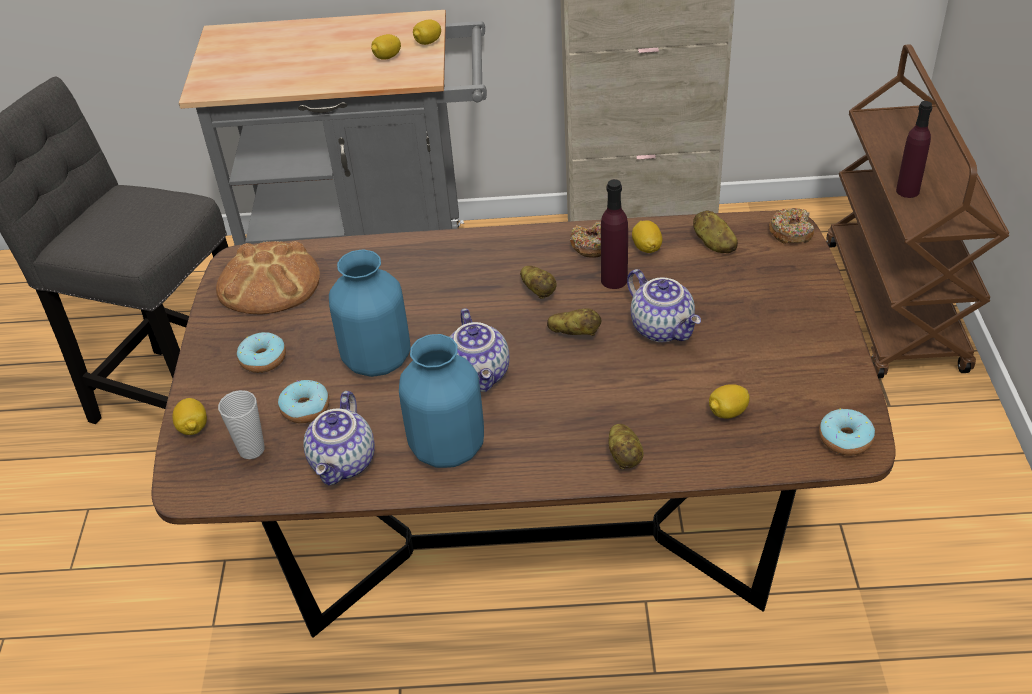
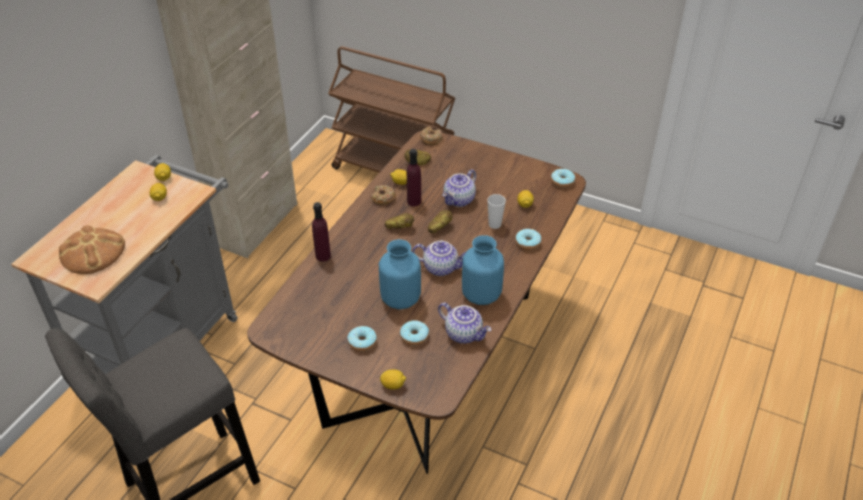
camera: 65 degrees left, 0 degrees up
(251, 450) = (428, 366): cup -> cup (494, 224)
(269, 283) = (299, 322): bread -> bread (92, 252)
(625, 456) = (527, 243): potato -> donut
(663, 328) = (459, 200): teapot -> teapot turned 135 degrees clockwise
(907, 191) = (402, 106): purple bottle -> purple bottle (323, 256)

